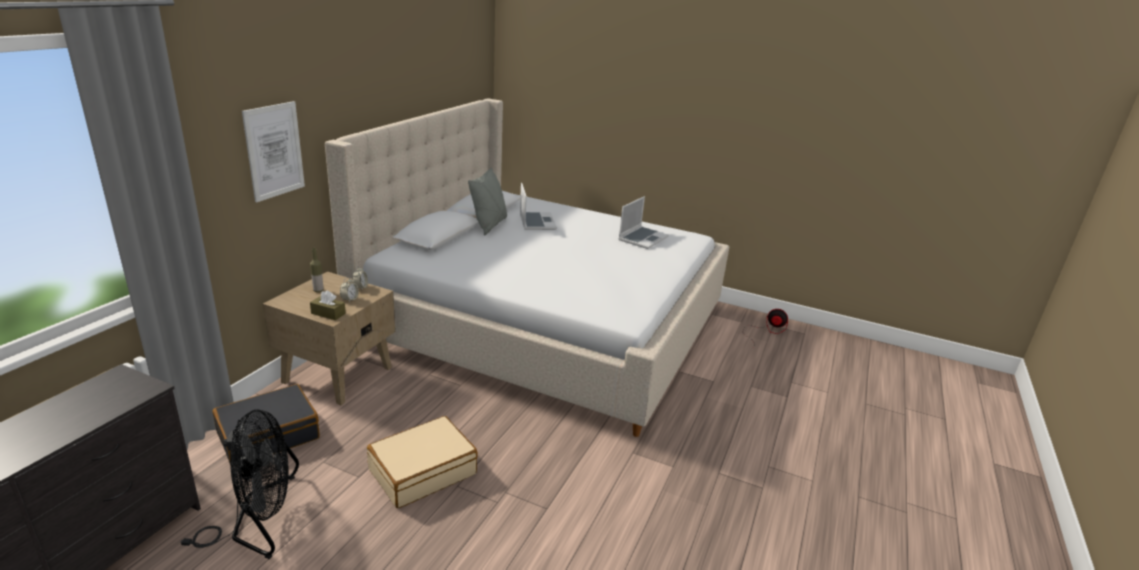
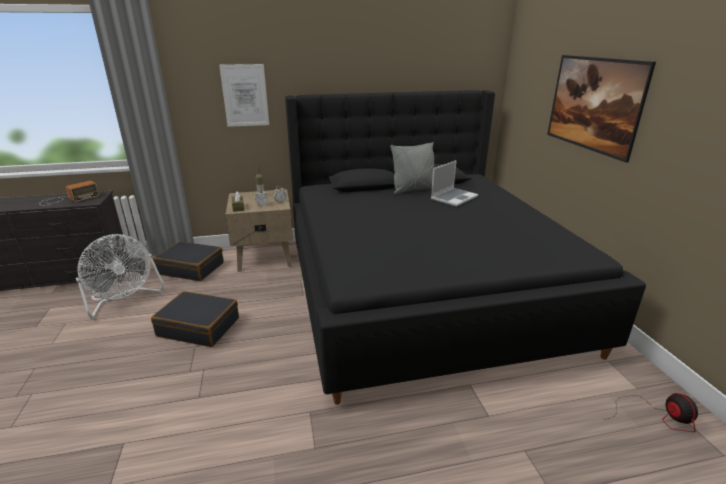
camera: 55 degrees right, 0 degrees up
(81, 407) = (67, 199): none -> radio
(257, 519) = (121, 301): black fan -> white fan
(422, 471) = (199, 327): beige suitcase -> black suitcase
(544, 325) = (422, 288): beige bed -> black bed
(628, 130) = (588, 126): none -> picture
(643, 238) = (523, 237): laptop -> none

